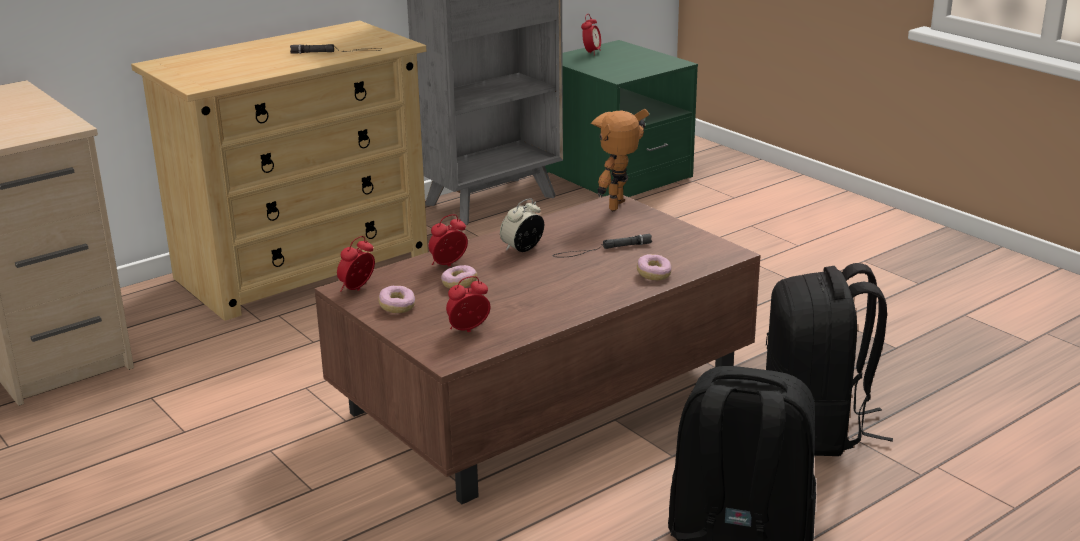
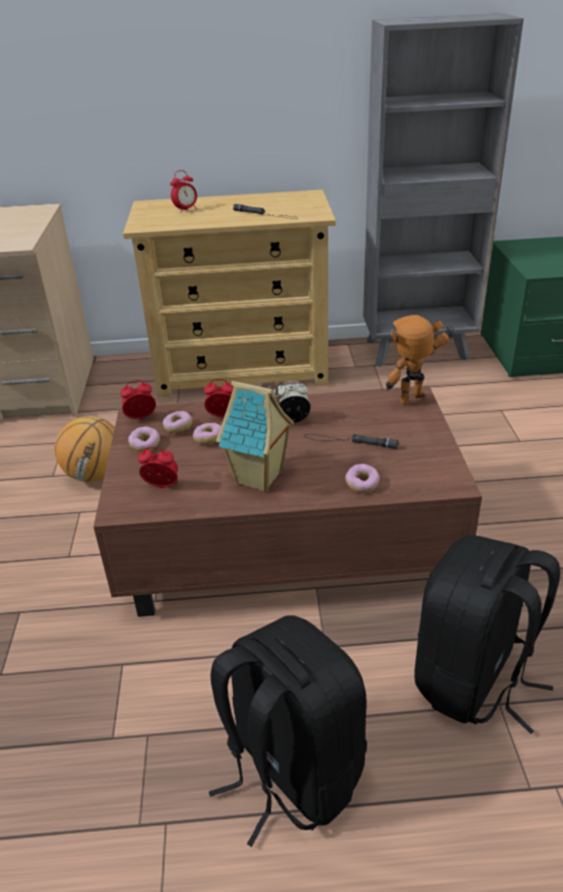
camera: 35 degrees right, 10 degrees up
(244, 413) = (96, 475): none -> basketball
(412, 285) = (178, 427): none -> donut
(556, 297) = (260, 479): none -> toy house
(591, 53) = (539, 244): alarm clock -> alarm clock (186, 210)

